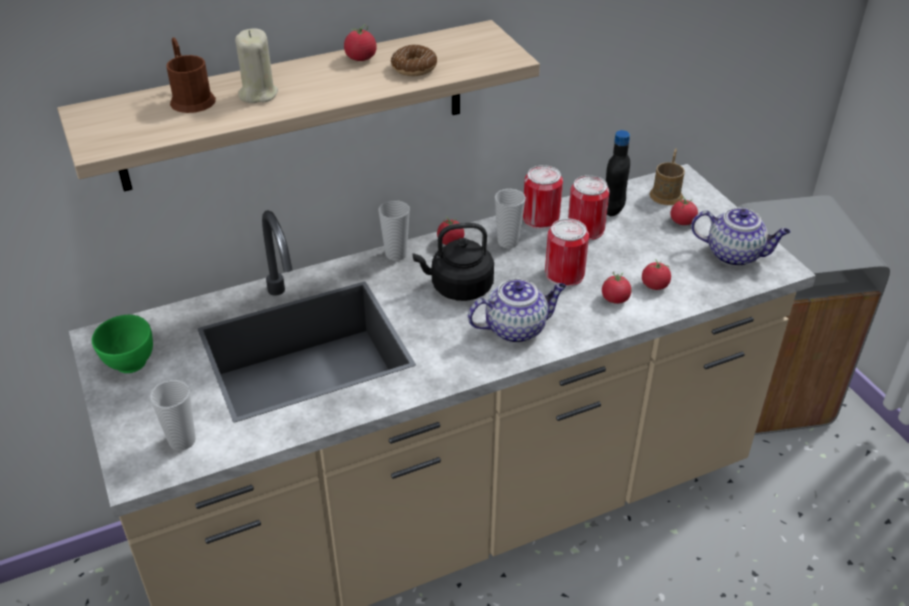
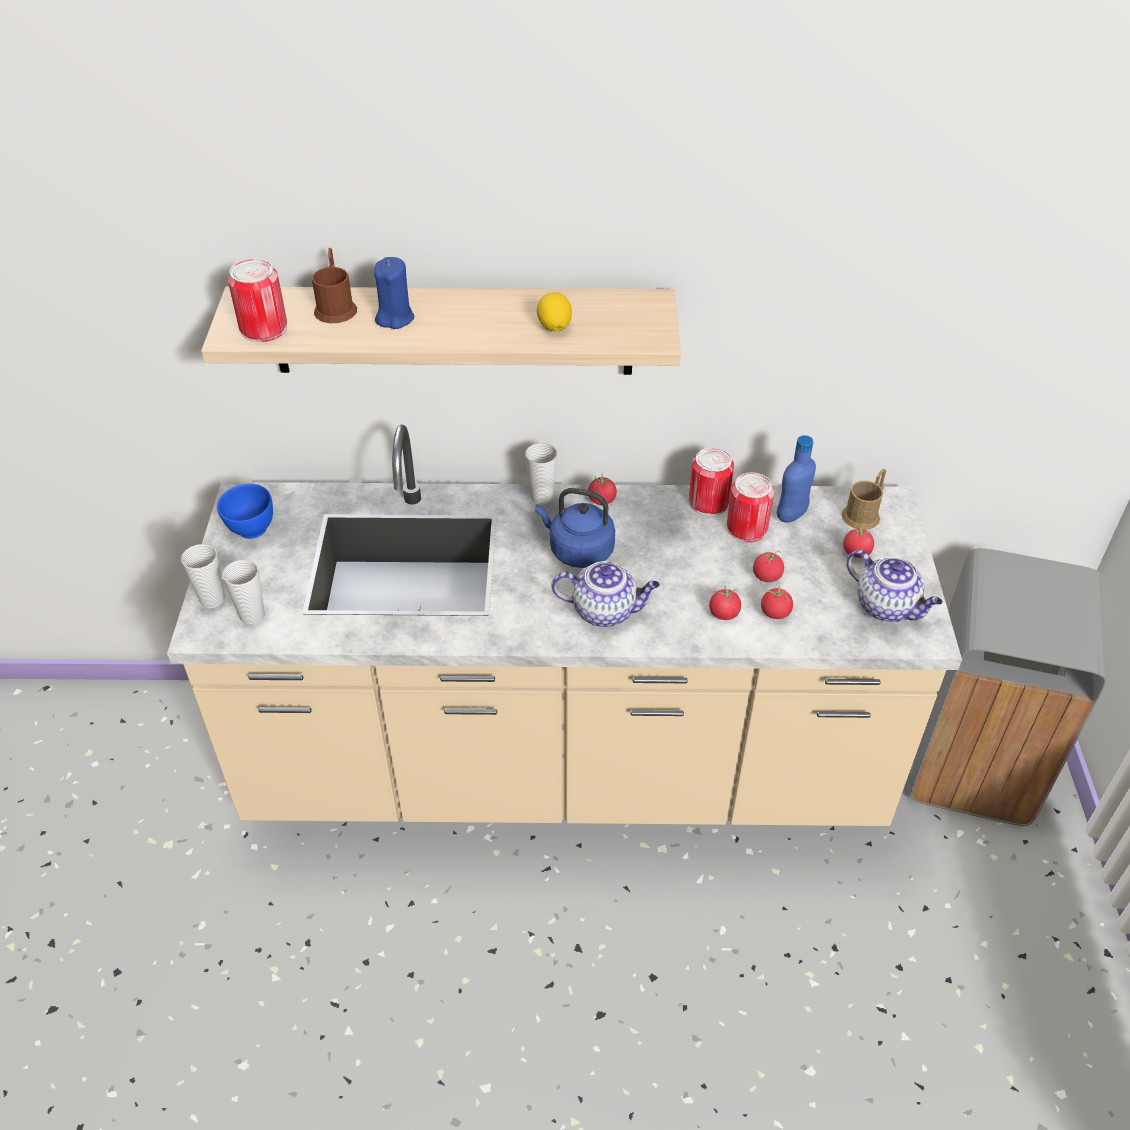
camera: 25 degrees right, 5 degrees up
(130, 364) = (251, 530): green bowl -> blue bowl
(258, 94) = (395, 318): beige candle -> blue candle
(361, 58) = (513, 302): tomato -> tomato (767, 576)
(414, 68) = (554, 327): donut -> lemon
(458, 288) = (578, 550): black kettle -> blue kettle
(508, 242) = (658, 518): cup -> cup (212, 600)
(564, 274) = (691, 570): can -> can (263, 328)
(613, 209) = (791, 515): black bottle -> blue bottle

